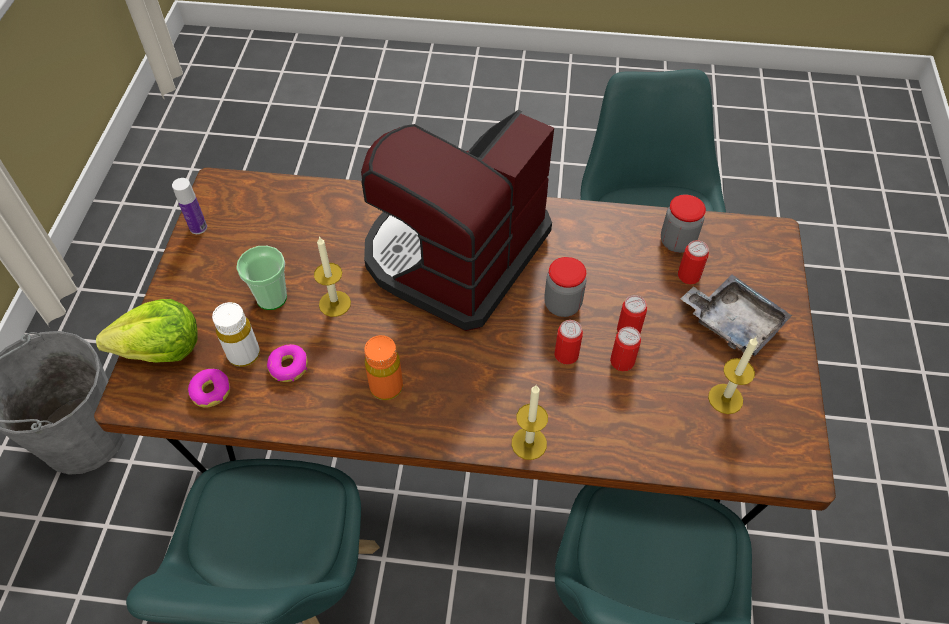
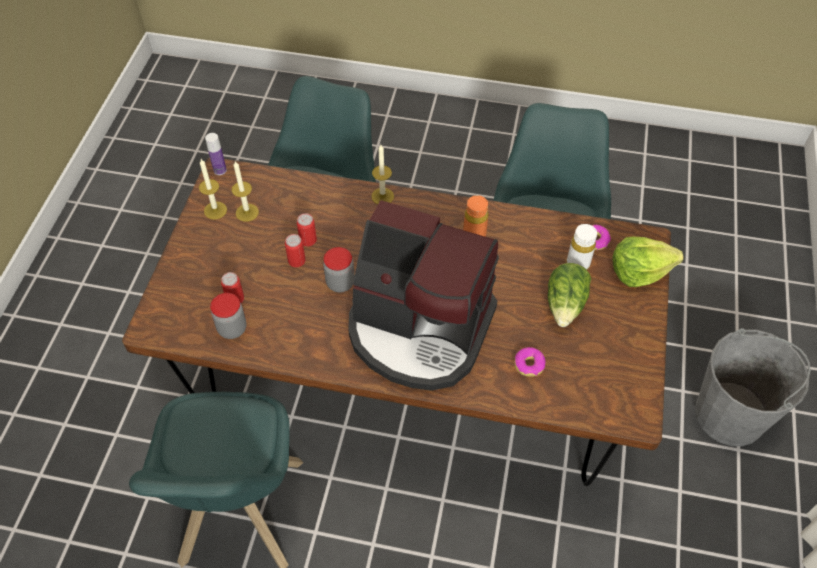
camera: 175 degrees left, 0 degrees up
(198, 227) = (642, 373): bottle -> bottle (220, 170)
(271, 298) = (565, 304): cup -> lettuce
(288, 367) = (544, 252): donut -> donut (529, 364)
(335, 303) = (515, 296): candle -> candle (215, 210)
(454, 255) = (419, 330): coffee machine -> coffee machine turned 75 degrees clockwise
(566, 354) = (346, 247): can -> none
(733, 322) = (218, 261): grey tray -> none

